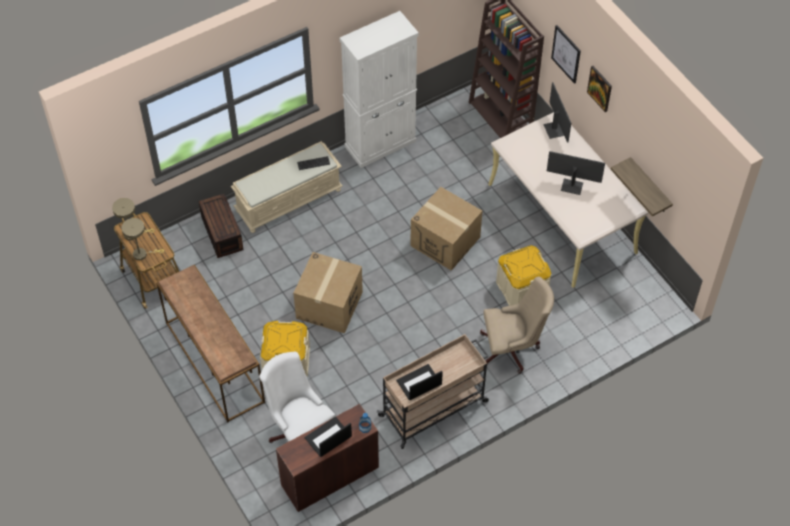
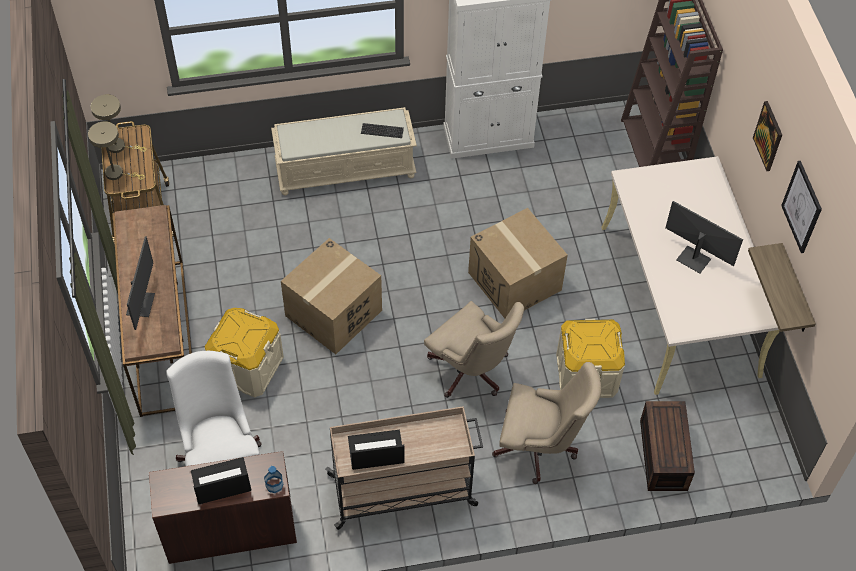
camera: 20 degrees right, 0 degrees up
(221, 233) = (247, 183): brown storage box -> brown storage box (662, 454)
(444, 314) = (472, 372): none -> beige office chair
(554, 129) = (702, 179): monitor -> monitor (141, 304)
(566, 54) = (742, 79): picture -> picture (802, 207)

